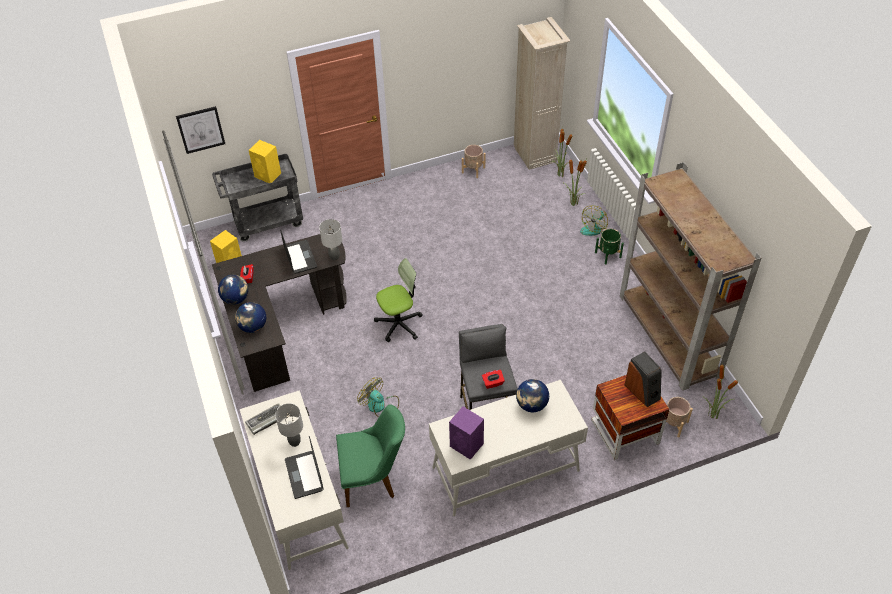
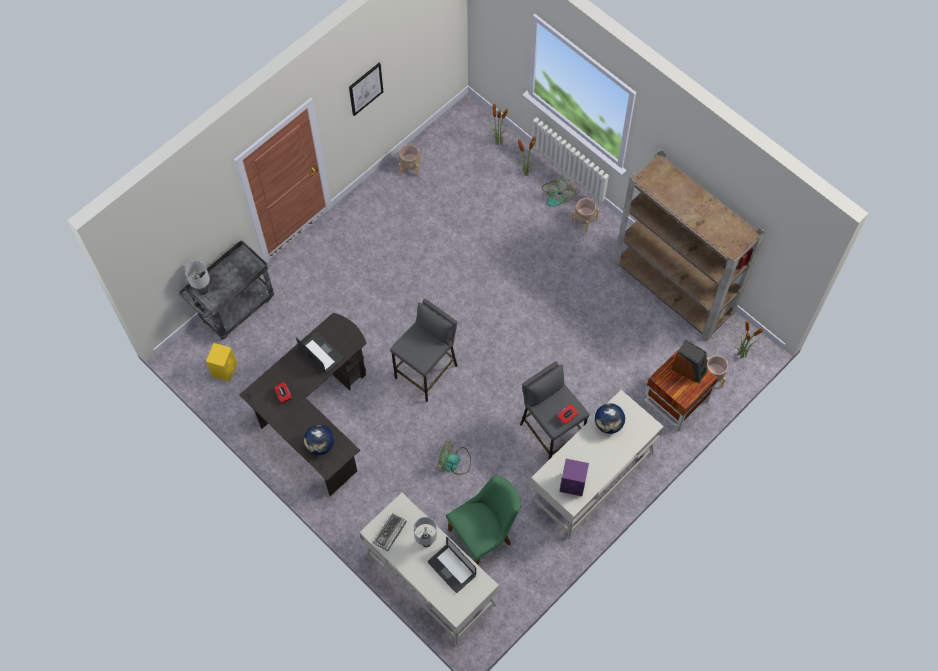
camera: 25 degrees left, 15 degrees up
(200, 129) = (166, 262): picture -> picture (365, 89)
(236, 299) = (286, 422): globe -> none
(268, 175) = (234, 271): yellow speaker -> none
(334, 257) = (354, 340): grey table lamp -> grey table lamp (203, 291)
(399, 324) = (427, 372): office chair -> grey stool
(535, 154) = (462, 125): beige cabinet -> none
(608, 255) = (584, 221): green planter -> beige planter

